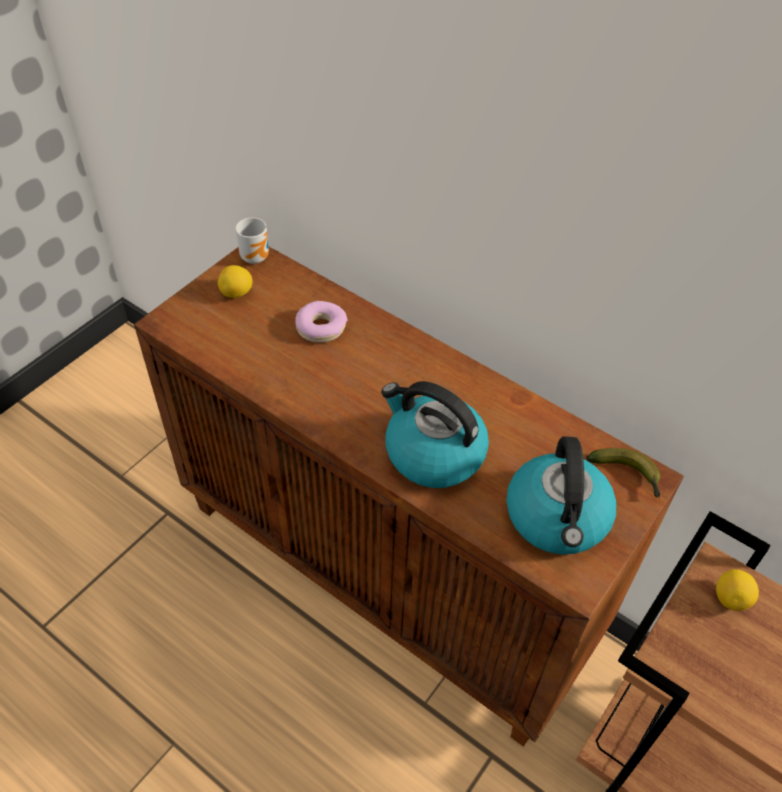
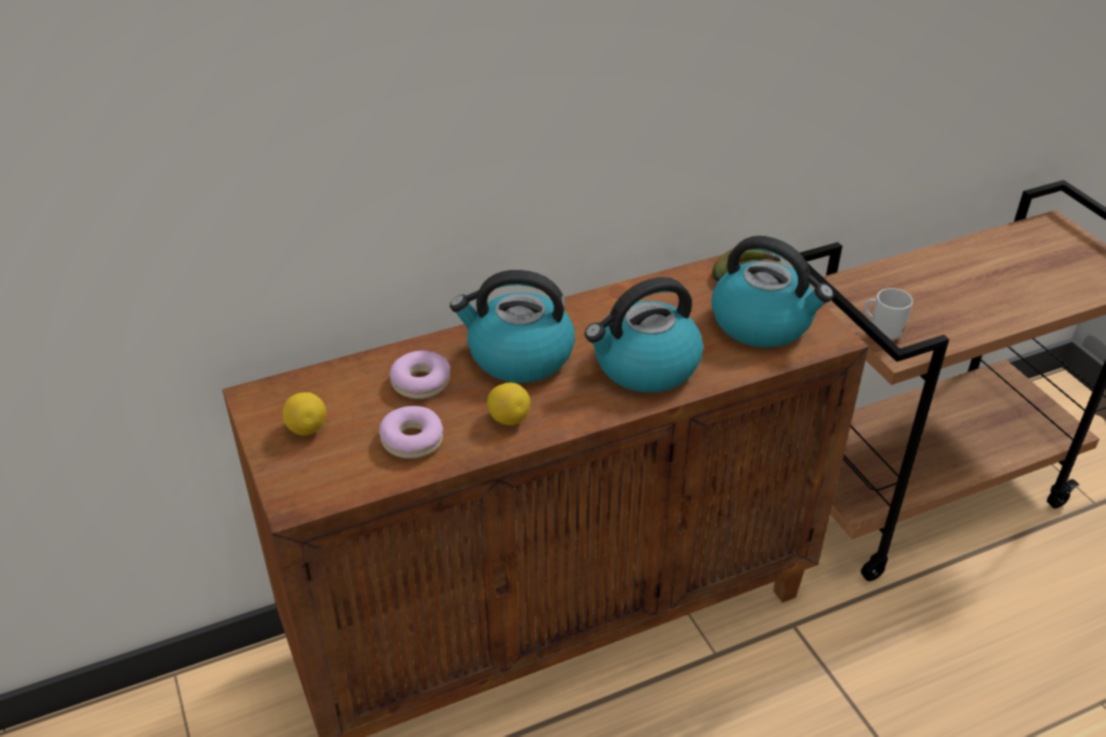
camera: 60 degrees left, 10 degrees down
(256, 257) = (262, 395): mug -> mug (884, 333)
(257, 350) = (412, 440): none -> donut
(389, 369) = (518, 356): none -> kettle
(730, 598) = (858, 293): lemon -> lemon (509, 419)

